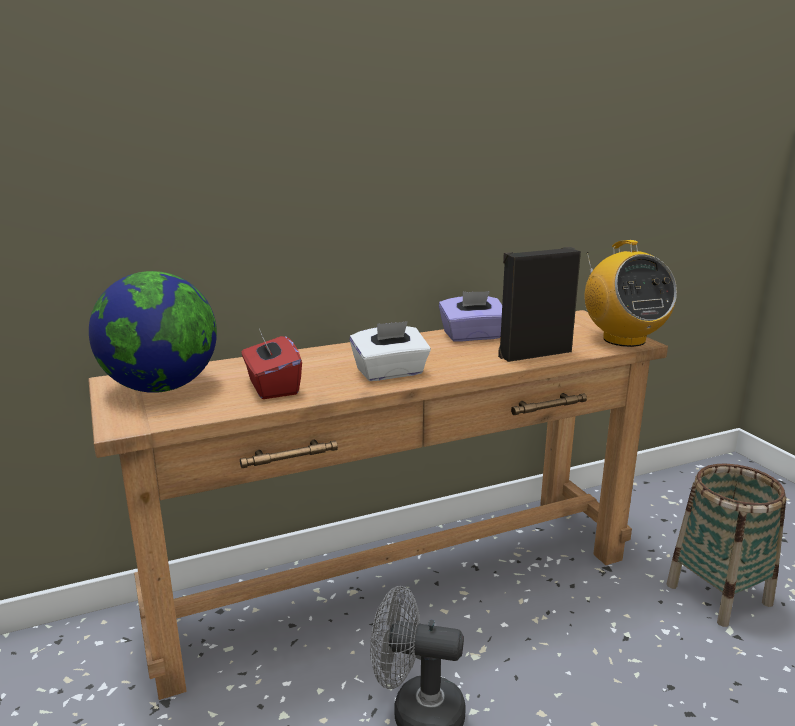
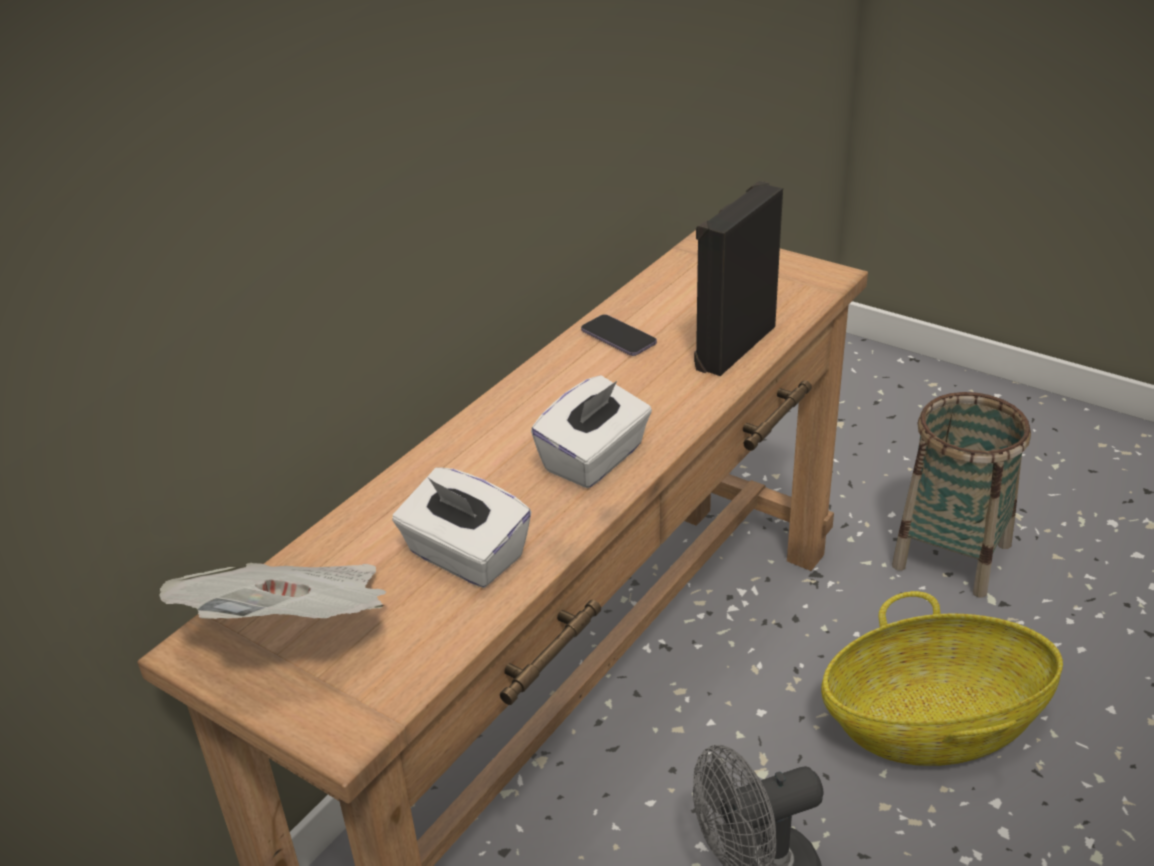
camera: 30 degrees left, 15 degrees up
(161, 388) = (296, 630): globe -> newspaper
(272, 387) = (465, 556): red tissue box -> white tissue box
(472, 336) = (618, 337): purple tissue box -> phone
(620, 683) = (933, 724): none -> basket
(623, 339) = (809, 277): radio -> none

